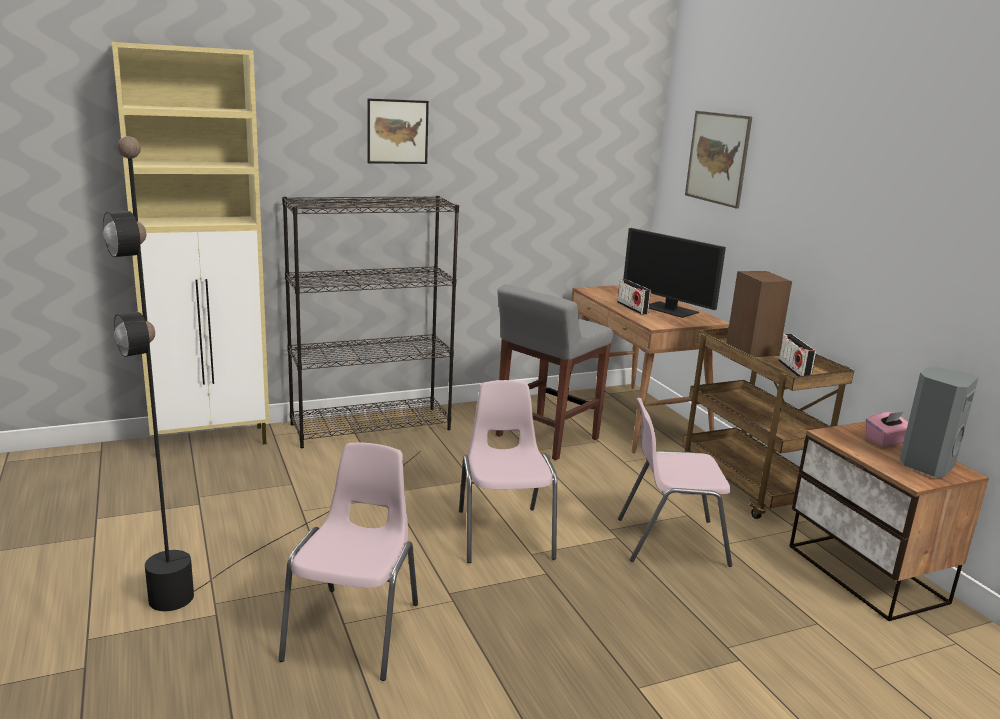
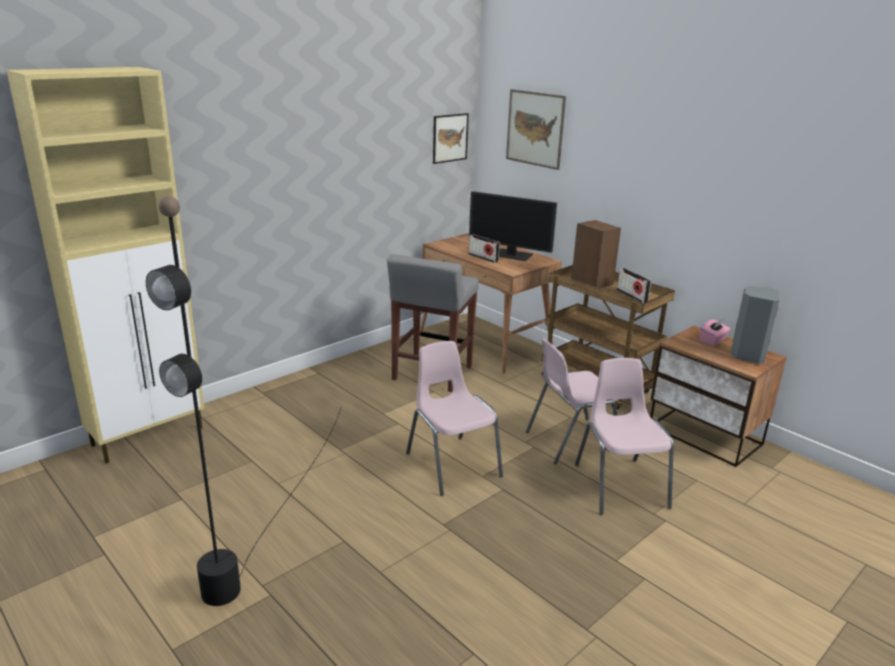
camera: 20 degrees left, 5 degrees up
(355, 630) = (393, 575): pink chair -> pink chair (619, 485)
(371, 426) = (284, 392): black bookcase -> none
(397, 131) = (277, 129): picture -> picture (450, 138)

